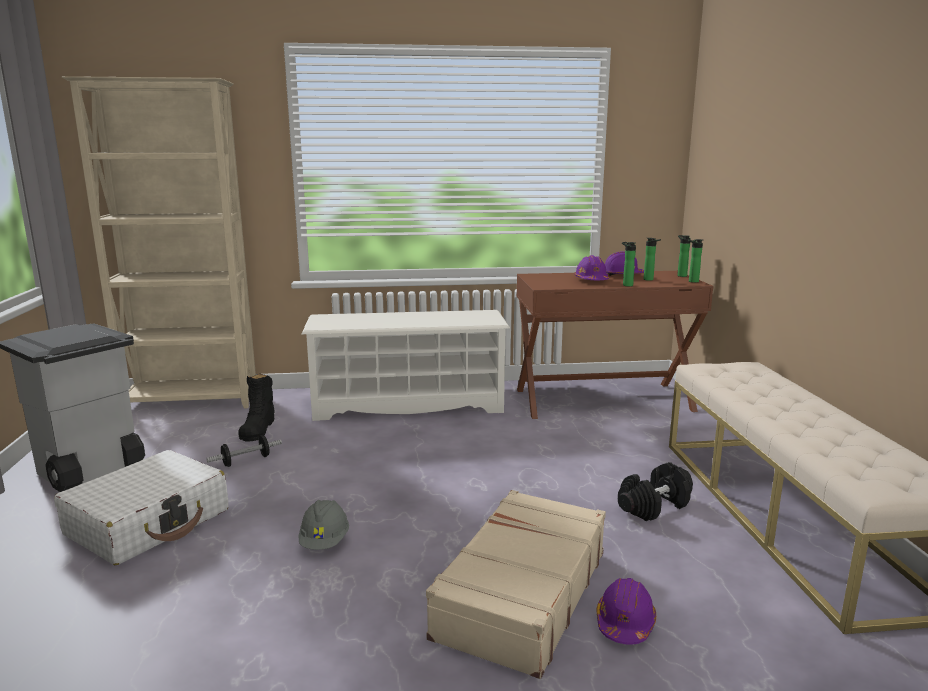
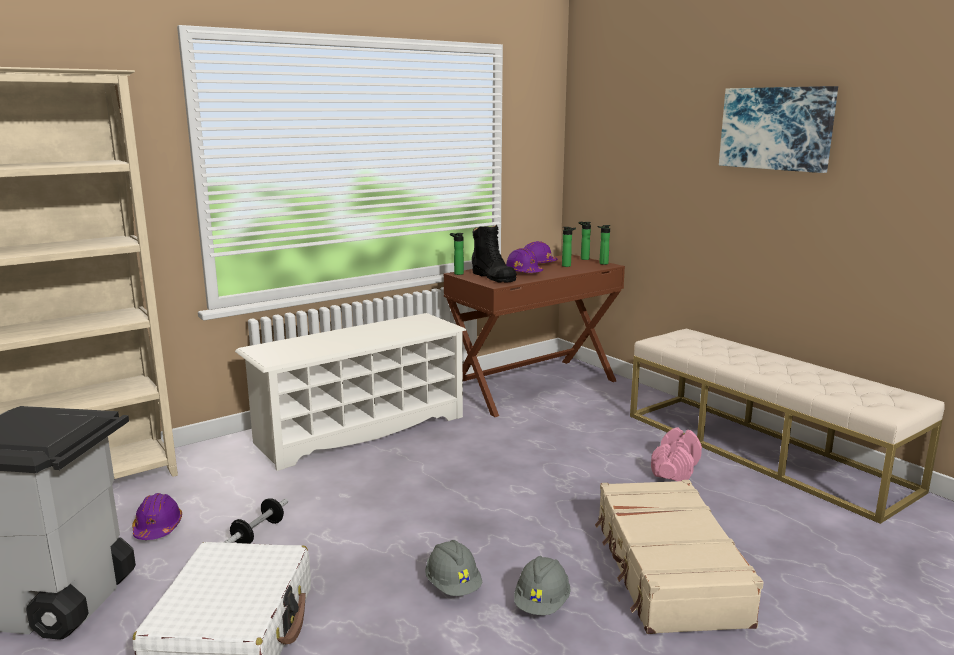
camera: 30 degrees left, 0 degrees up
(258, 428) = (223, 495): black boot -> black boot (493, 277)
(373, 580) = (542, 604): none -> grey hard hat
(625, 623) = (758, 565): purple hard hat -> purple hard hat (158, 528)
(626, 285) = (560, 274): bottle -> bottle (457, 273)
(654, 506) = (675, 469): black dumbbell -> pink dumbbell
(855, 123) = (776, 128): none -> picture

